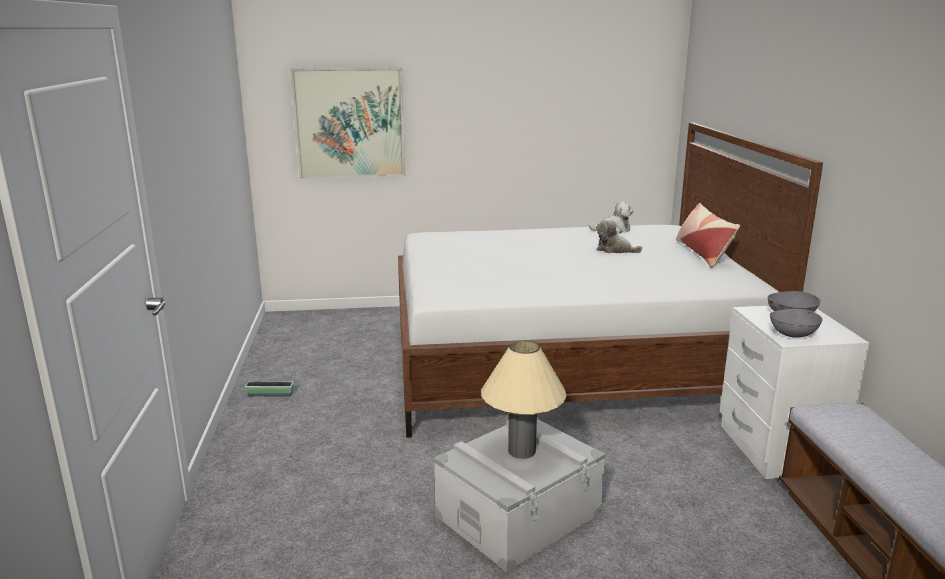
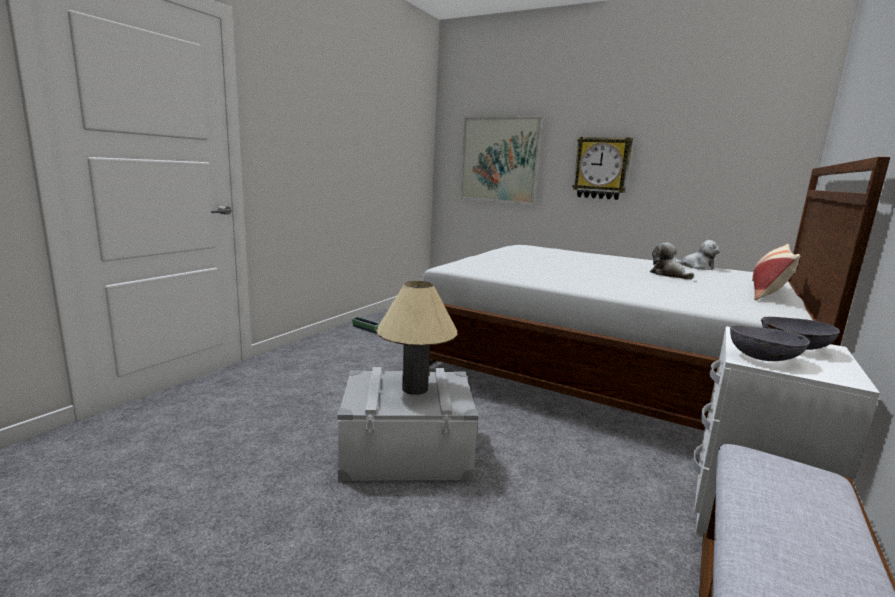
camera: 35 degrees right, 5 degrees down
(482, 126) = (601, 168): none -> wall clock

